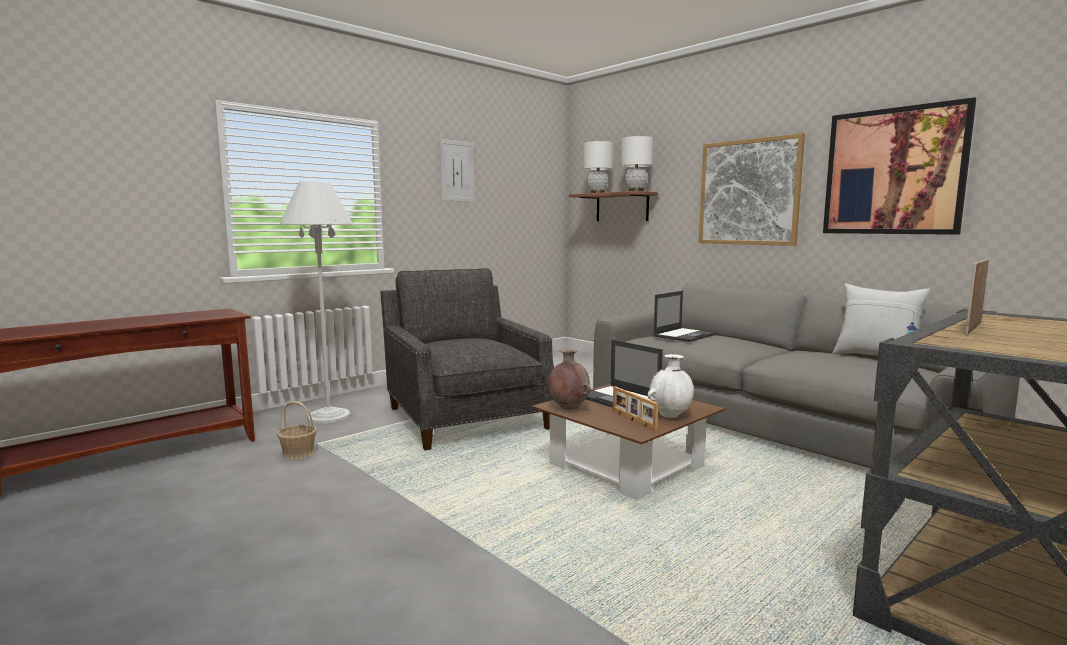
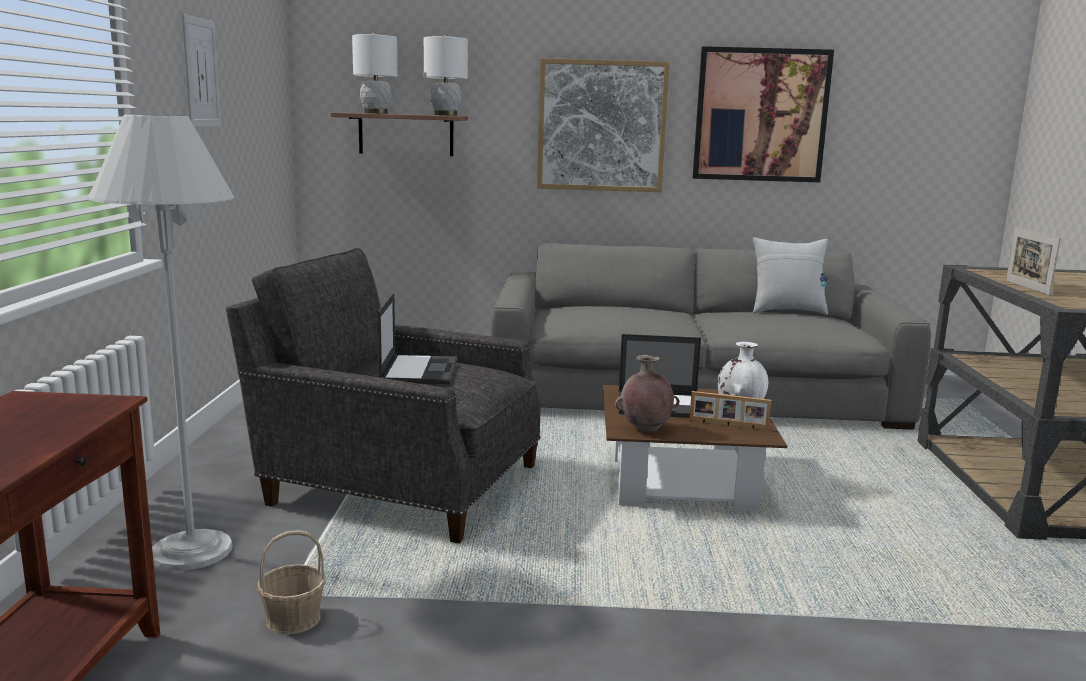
camera: 45 degrees left, 5 degrees up
(684, 335) = (598, 312): laptop -> laptop (419, 370)

